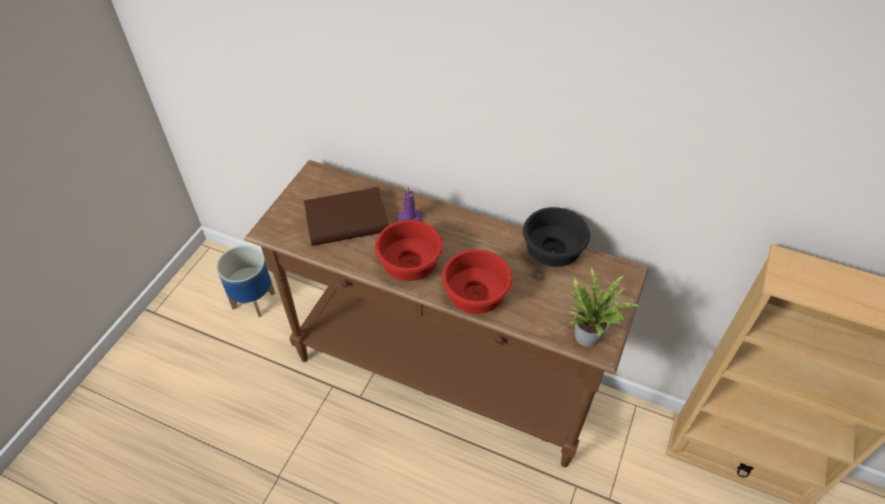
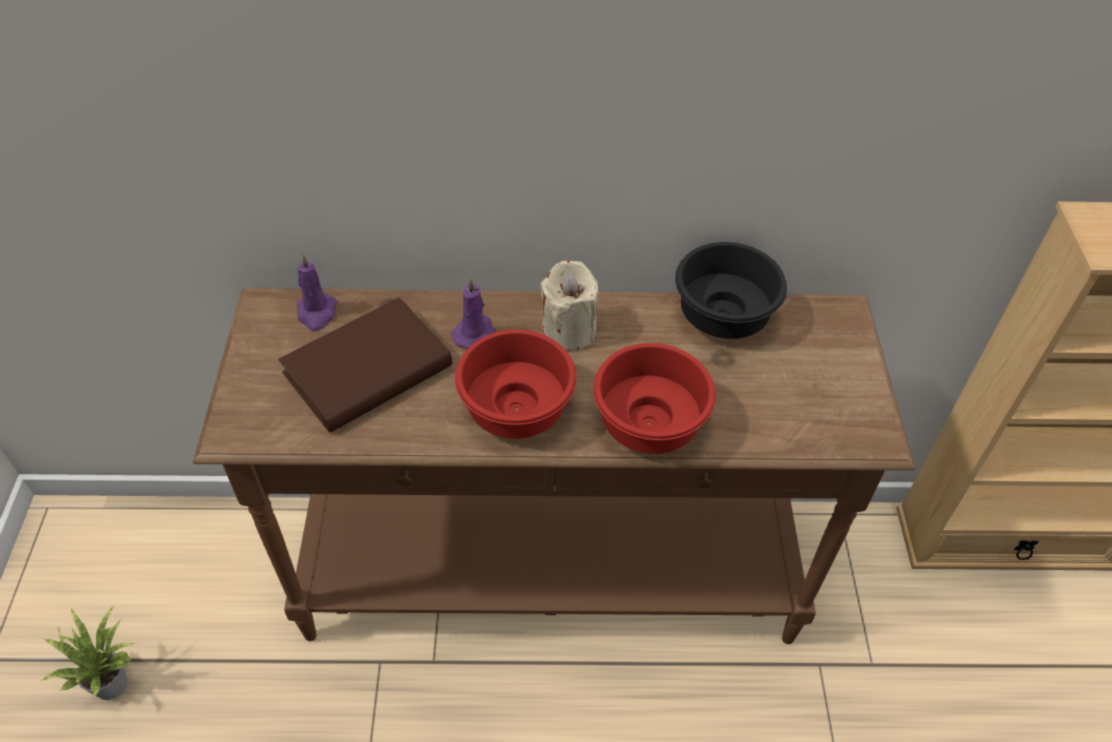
camera: 25 degrees left, 0 degrees up
(254, 300) = (174, 569): planter -> none
(337, 183) = (317, 313): none -> purple candle
(461, 232) = (568, 330): none -> beige candle
(587, 333) = (845, 423): potted plant -> potted plant (111, 680)

